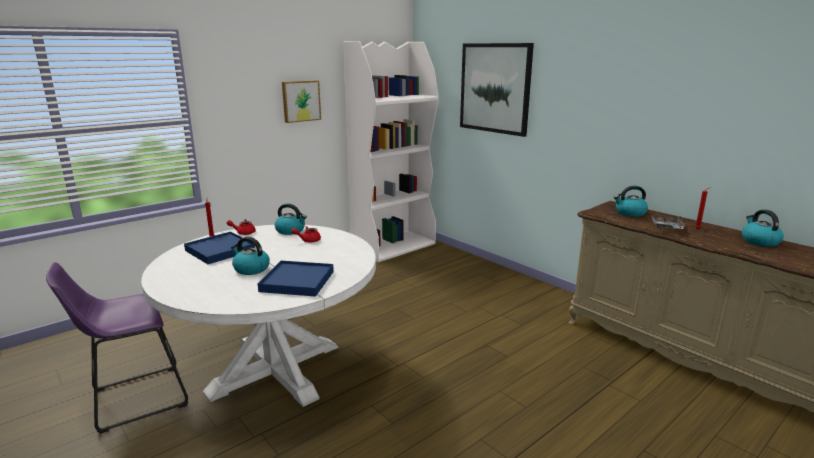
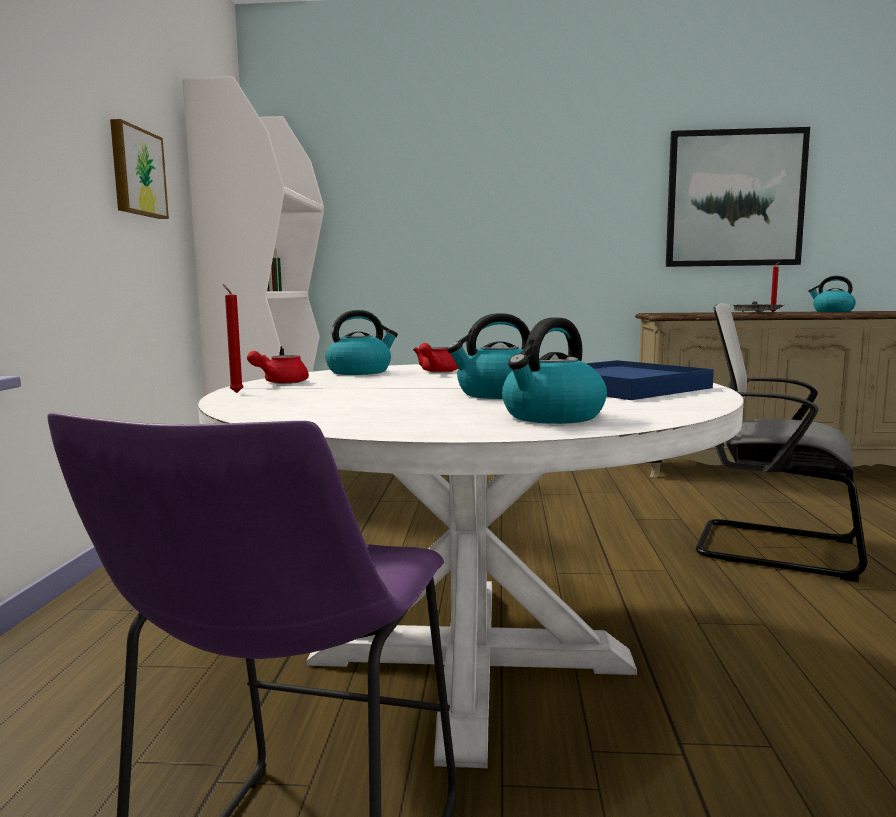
camera: 45 degrees left, 10 degrees down
(220, 250) = (334, 395): blue tray -> none
(495, 88) = (430, 186): picture -> picture (734, 199)
(505, 396) = (770, 548): none -> chair
(630, 213) = (692, 313): kettle -> kettle (552, 416)

